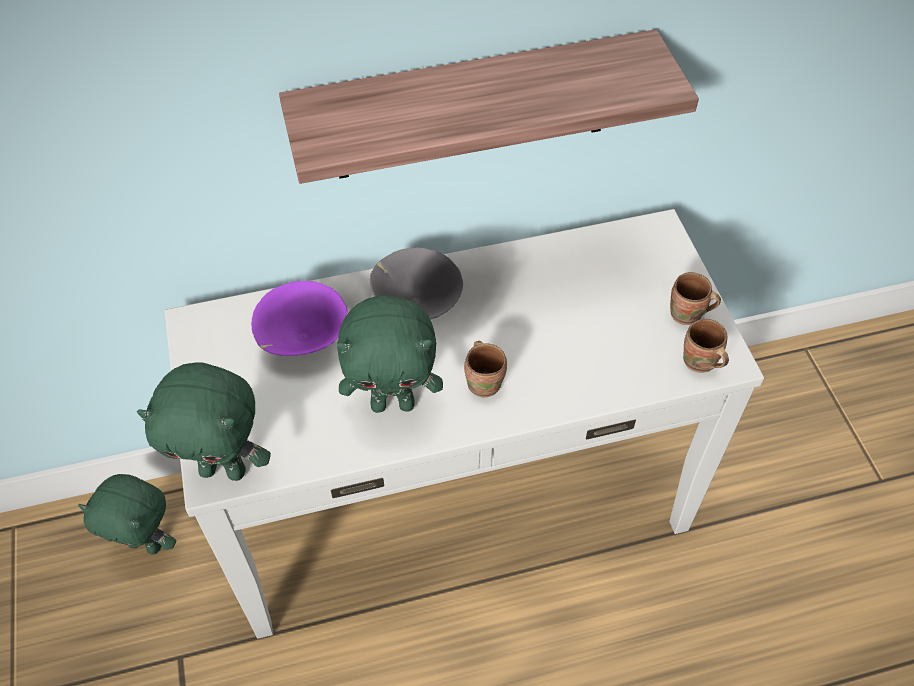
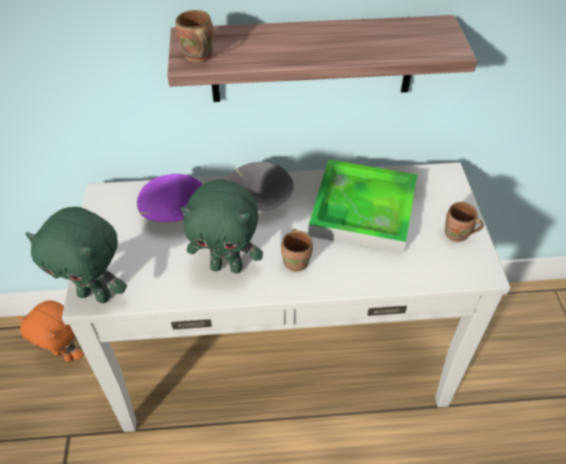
camera: 10 degrees right, 5 degrees down
(147, 544) = (66, 354): green plush toy -> orange plush toy
(557, 297) = (362, 210): none -> tray
(699, 363) = (461, 270): brown mug -> brown mug (197, 57)

